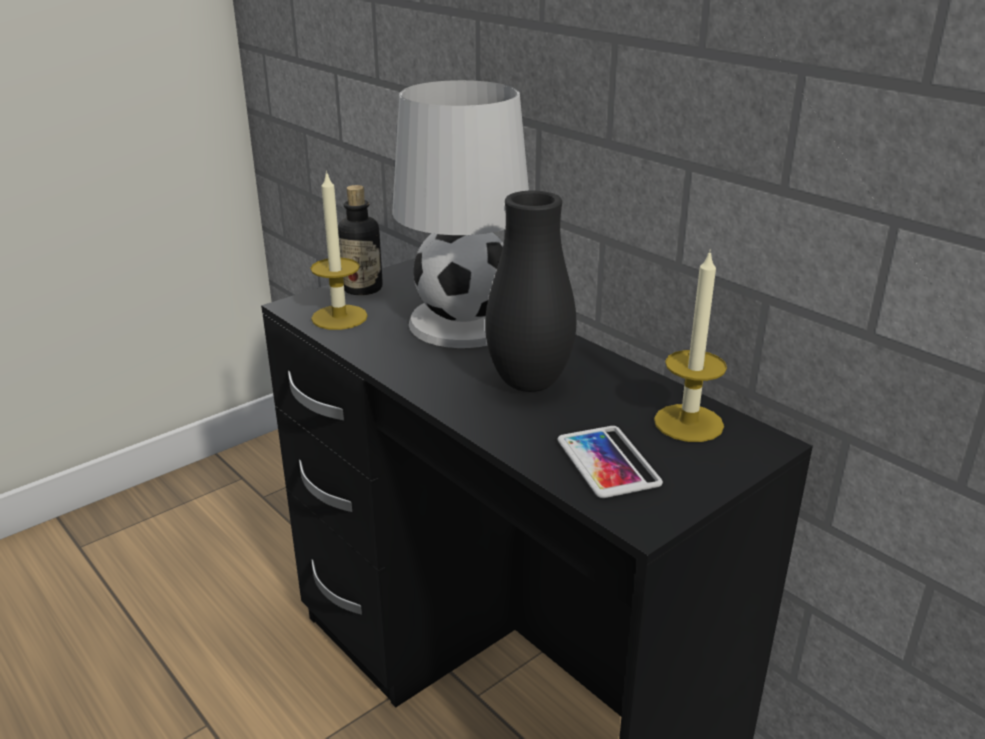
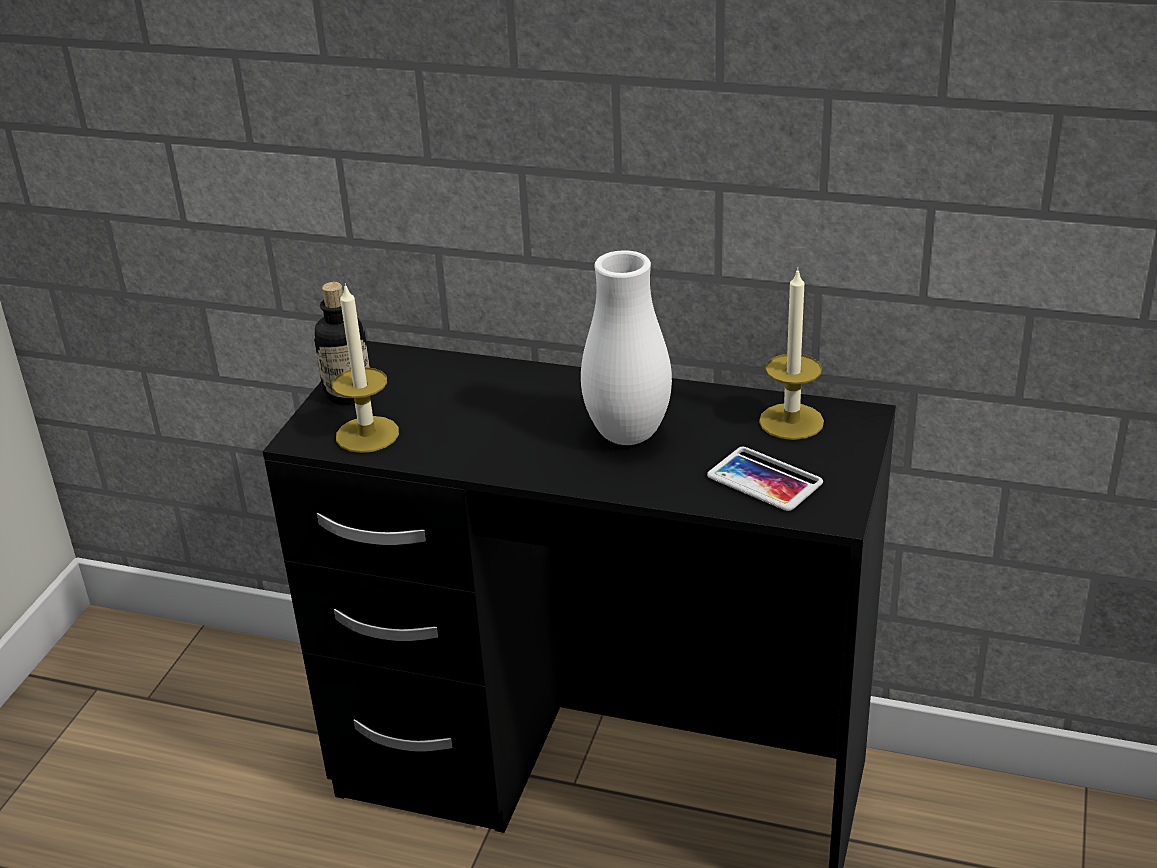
camera: 30 degrees left, 5 degrees up
(462, 322) = (496, 396): white table lamp -> none
(529, 383) = (628, 435): black vase -> white vase

